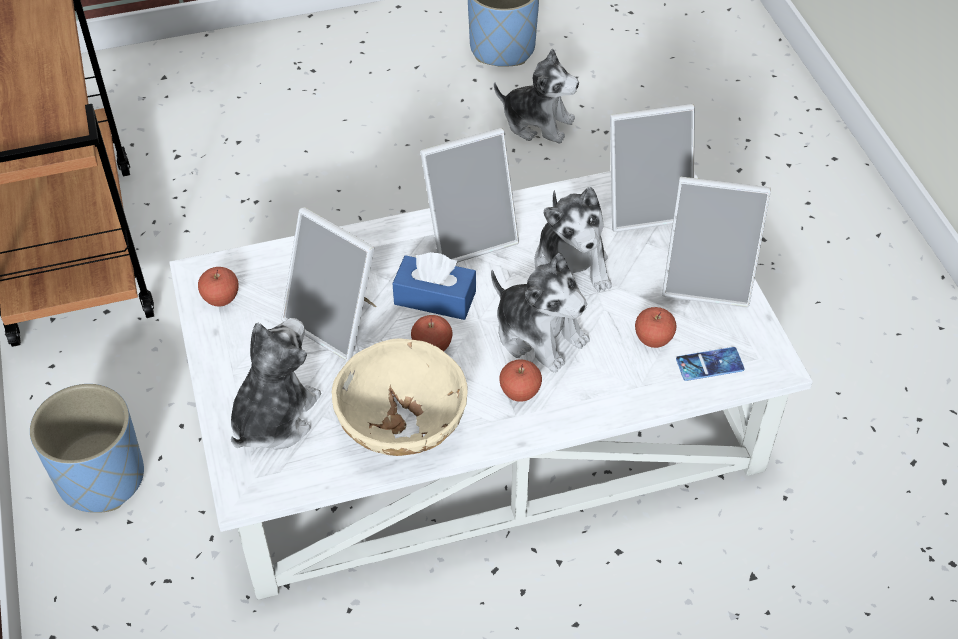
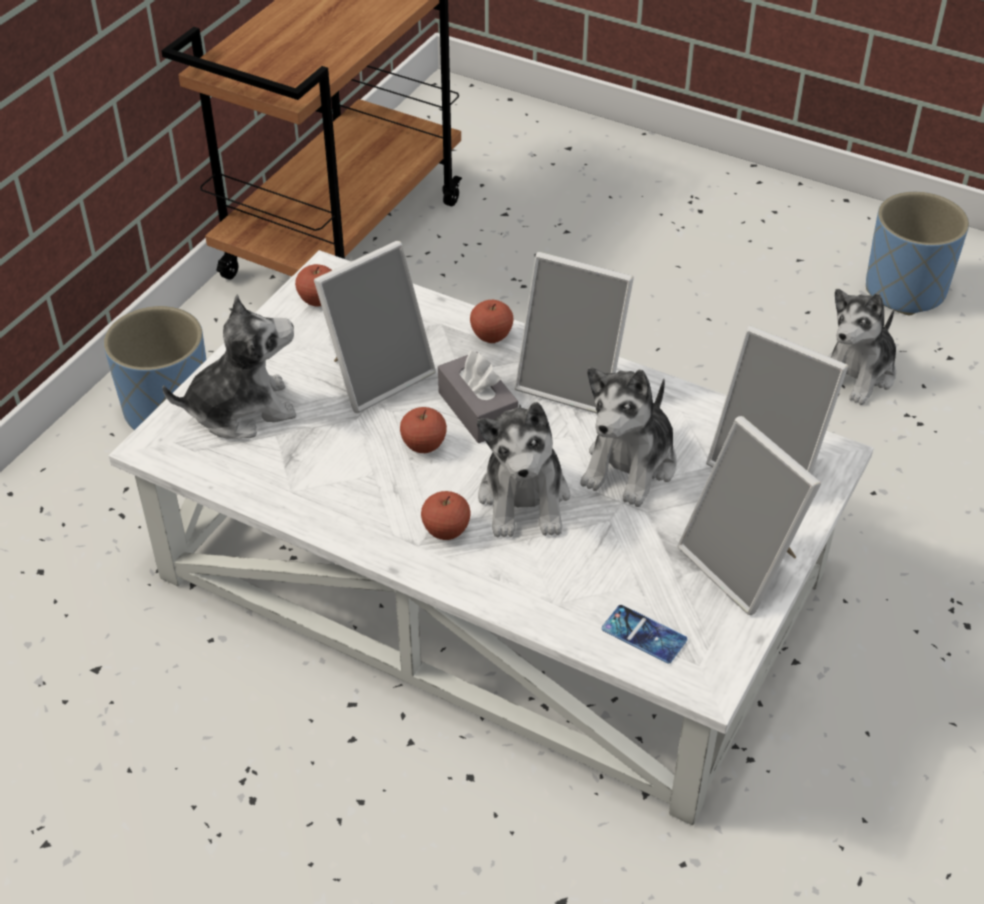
camera: 45 degrees right, 5 degrees down
(336, 322) = (377, 375): picture frame -> picture frame turned 120 degrees counterclockwise
(402, 428) = (319, 488): beige bowl -> none
(435, 298) = (477, 410): blue tissue box -> grey tissue box
(537, 123) = (858, 374): plush toy -> plush toy turned 60 degrees clockwise
(653, 339) = (620, 576): apple -> apple (491, 336)

